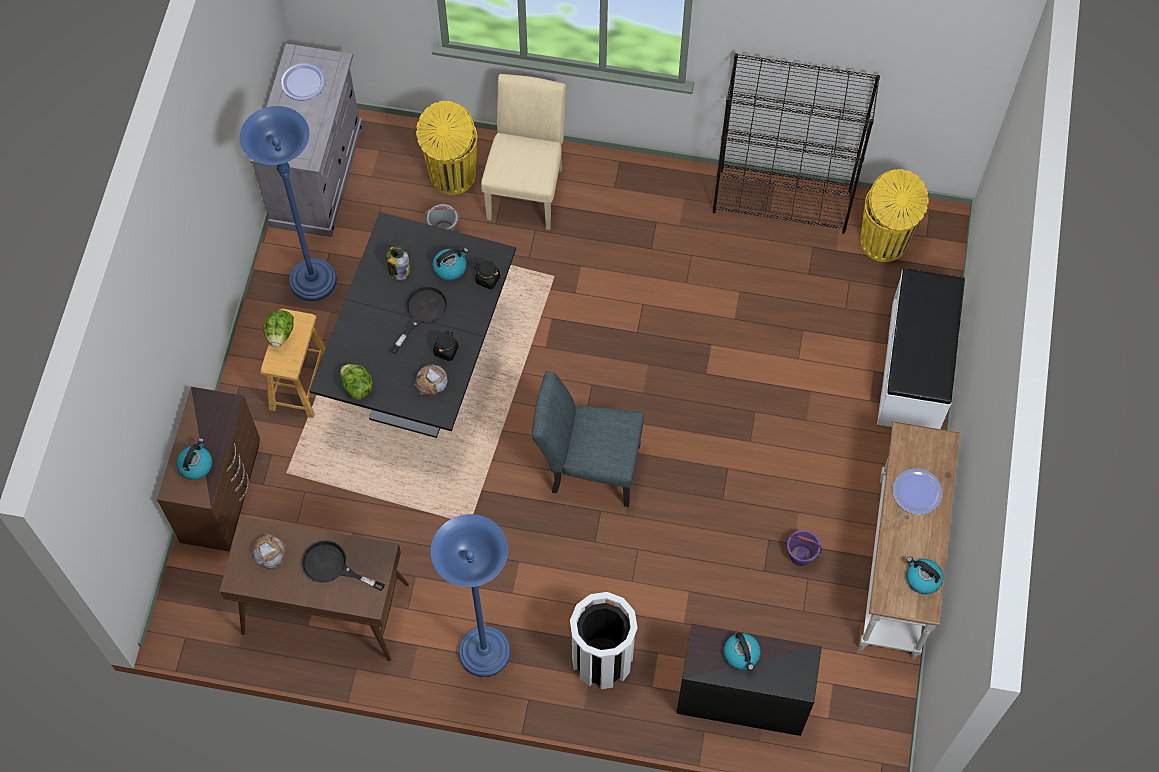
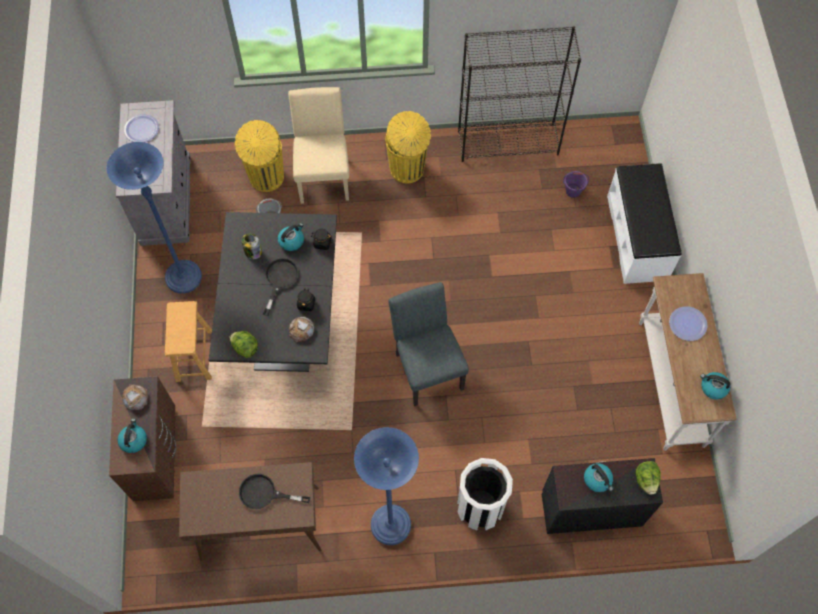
camera: 15 degrees left, 0 degrees up
(269, 552) = (211, 495): bread -> bread (135, 398)
(280, 334) = (173, 322): lettuce -> lettuce (646, 480)
(587, 467) = (427, 366): grey chair -> grey chair turned 75 degrees clockwise
(801, 555) = (600, 391): purple bucket -> purple bucket (573, 191)
(884, 243) = (588, 155): yellow trash can -> yellow trash can (407, 169)

